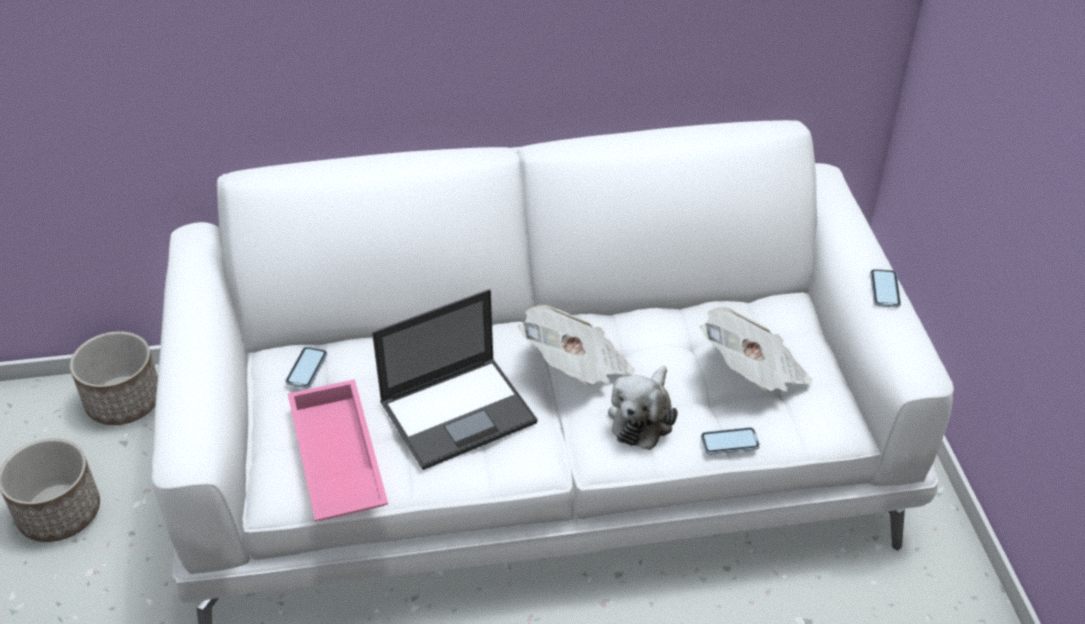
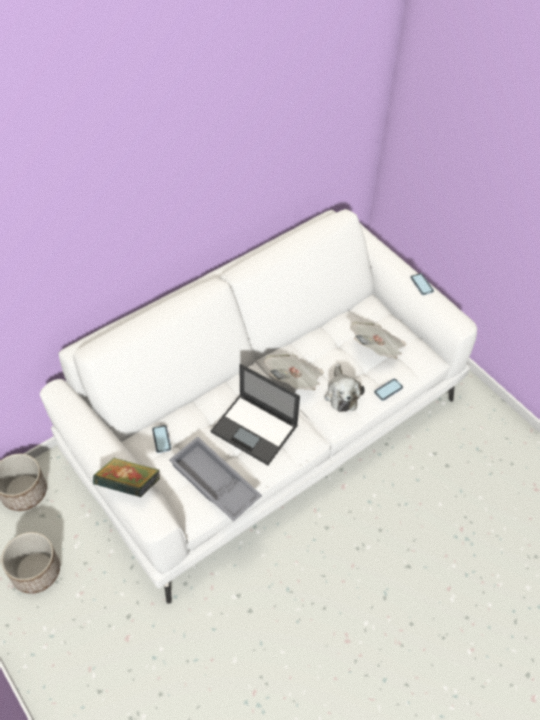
camera: 30 degrees left, 10 degrees up
(187, 393) = (129, 485): none -> book
(335, 460) = (213, 483): pink tray -> grey tray
(459, 411) = (255, 429): laptop -> laptop turned 90 degrees clockwise

